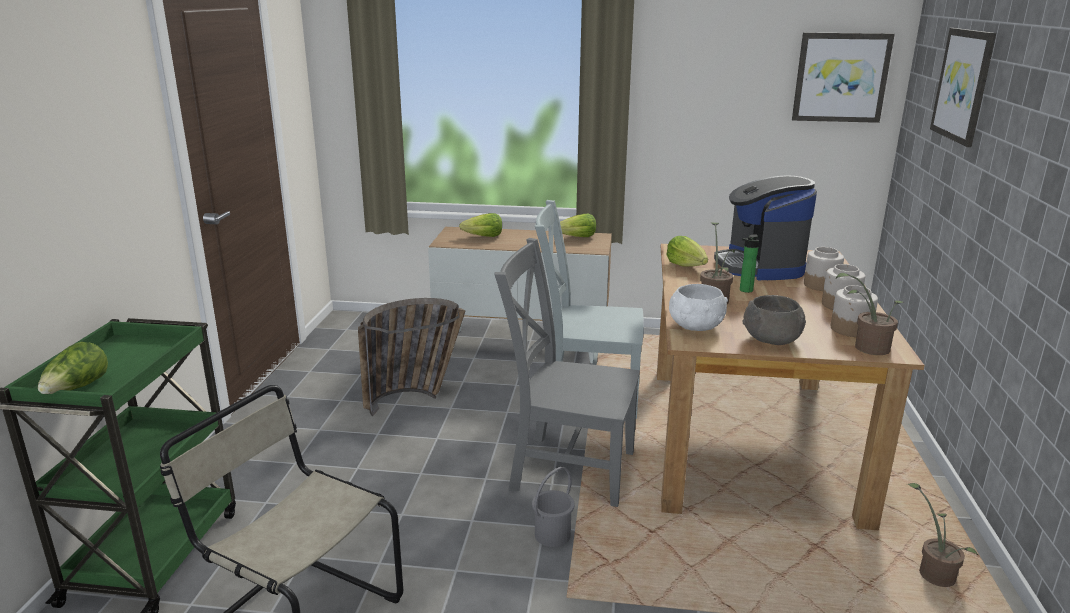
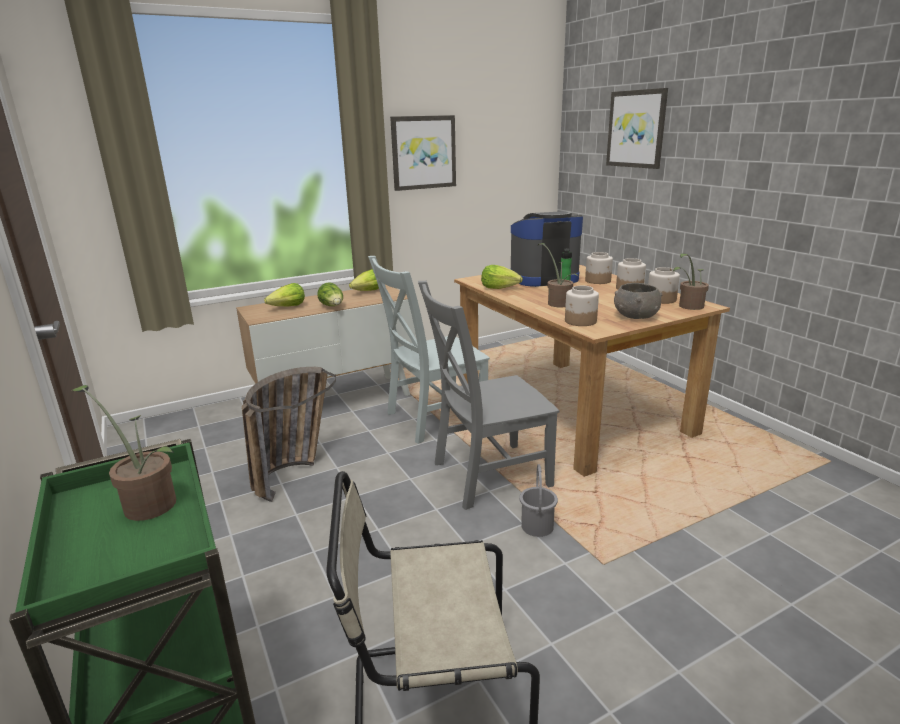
camera: 35 degrees left, 0 degrees up
(77, 388) = (117, 568): lettuce -> lettuce (333, 306)
(695, 326) = (580, 321): white bowl -> jar
(760, 266) = (543, 278): coffee machine -> coffee machine turned 120 degrees clockwise
(841, 77) = (523, 138): picture -> picture (423, 152)
(933, 573) = (752, 446): potted plant -> potted plant (146, 502)

